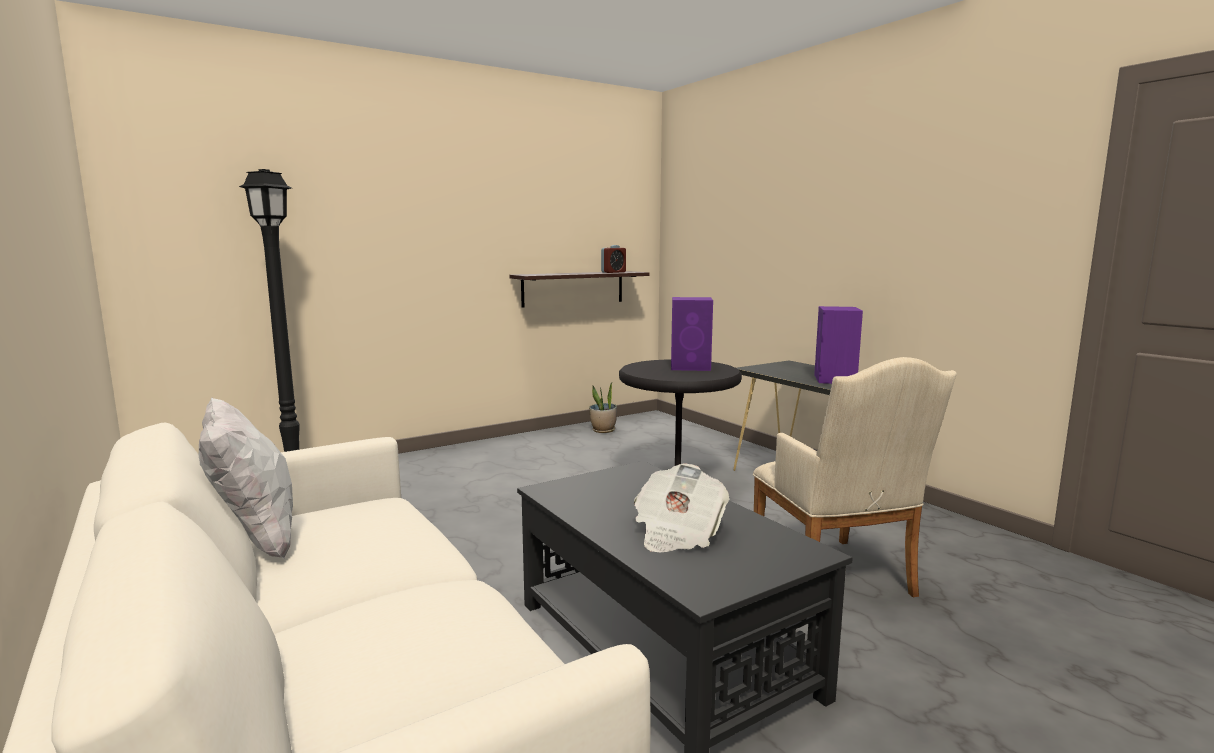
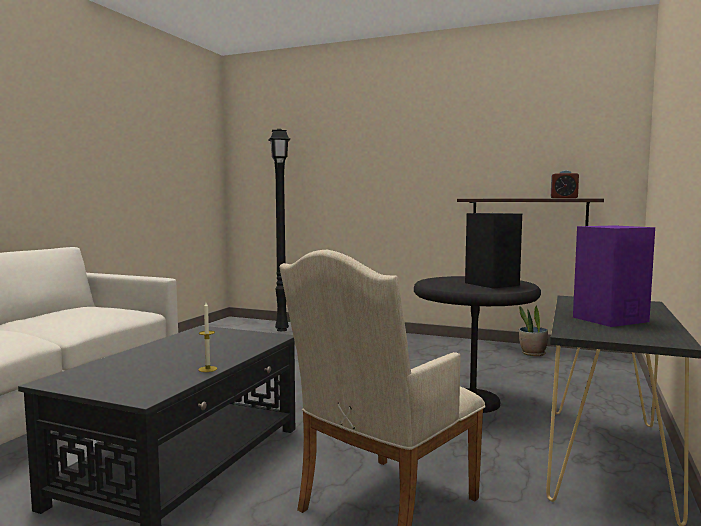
camera: 55 degrees right, 5 degrees down
(254, 541) = (69, 308): white pillow -> none
(677, 533) = (153, 362): newspaper -> none
(691, 367) = (492, 284): purple speaker -> black speaker
(735, 513) = (207, 369): none -> candle

